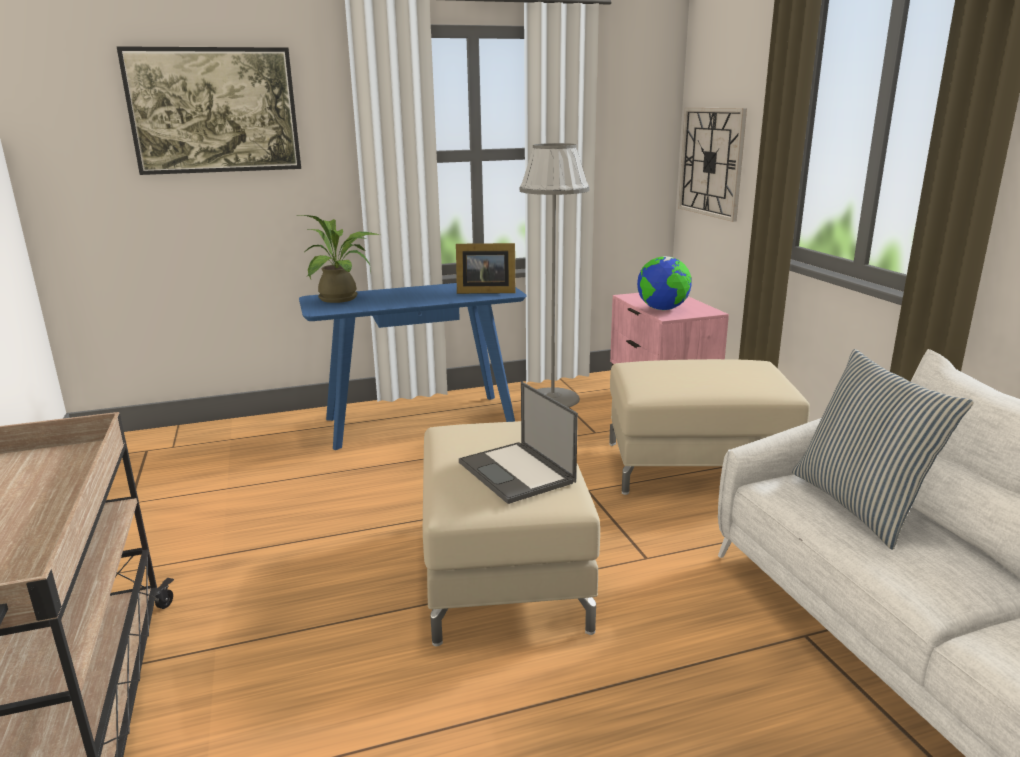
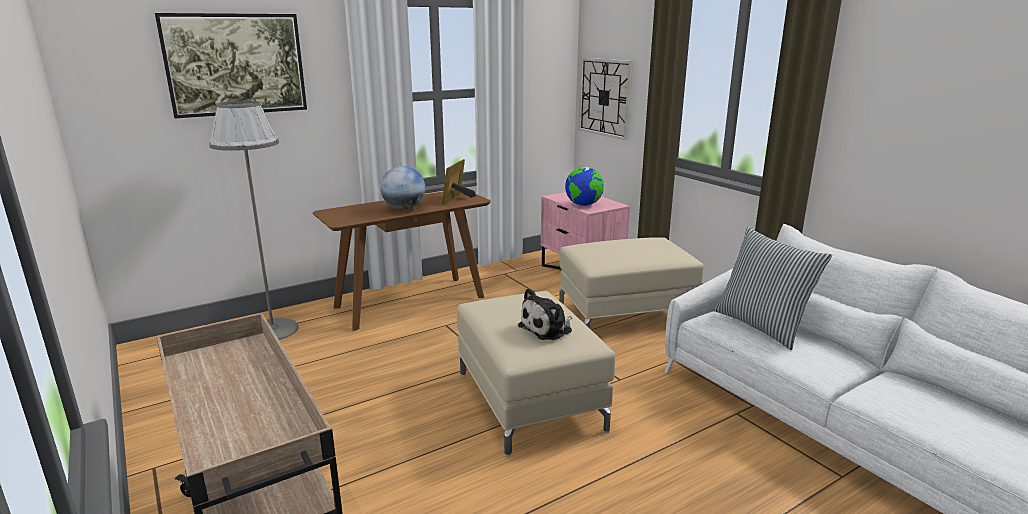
camera: 15 degrees left, 0 degrees up
(343, 298) = (350, 210): potted plant -> none
(408, 300) = (404, 209): none -> globe
(420, 421) = (410, 302): blue console table -> brown console table
(484, 291) = (457, 199): picture frame -> picture frame turned 120 degrees clockwise
(517, 472) = (548, 328): laptop -> plush toy
(552, 398) = (502, 276): grey floor lamp -> grey floor lamp (272, 330)

